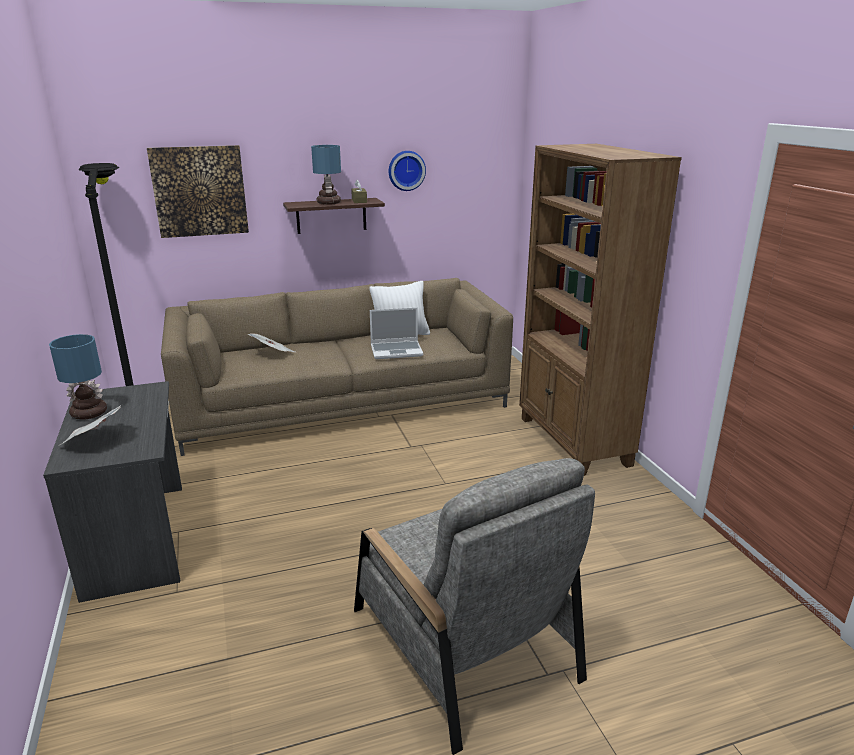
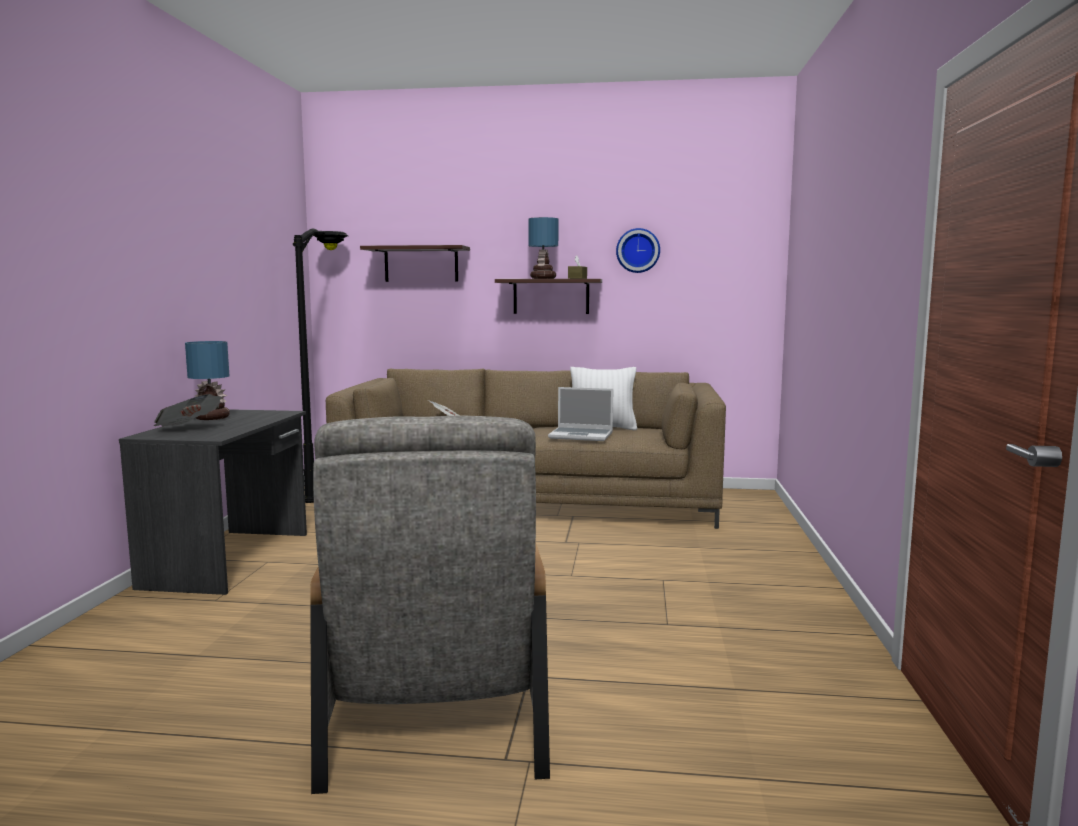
camera: 25 degrees right, 15 degrees down
(199, 191) = (421, 264): picture -> shelf
(573, 441) = (776, 568): brown bookcase -> none

